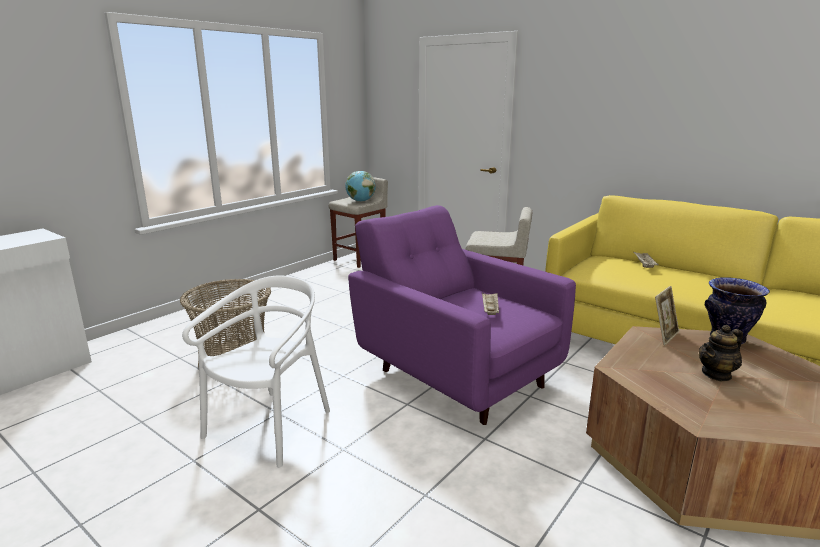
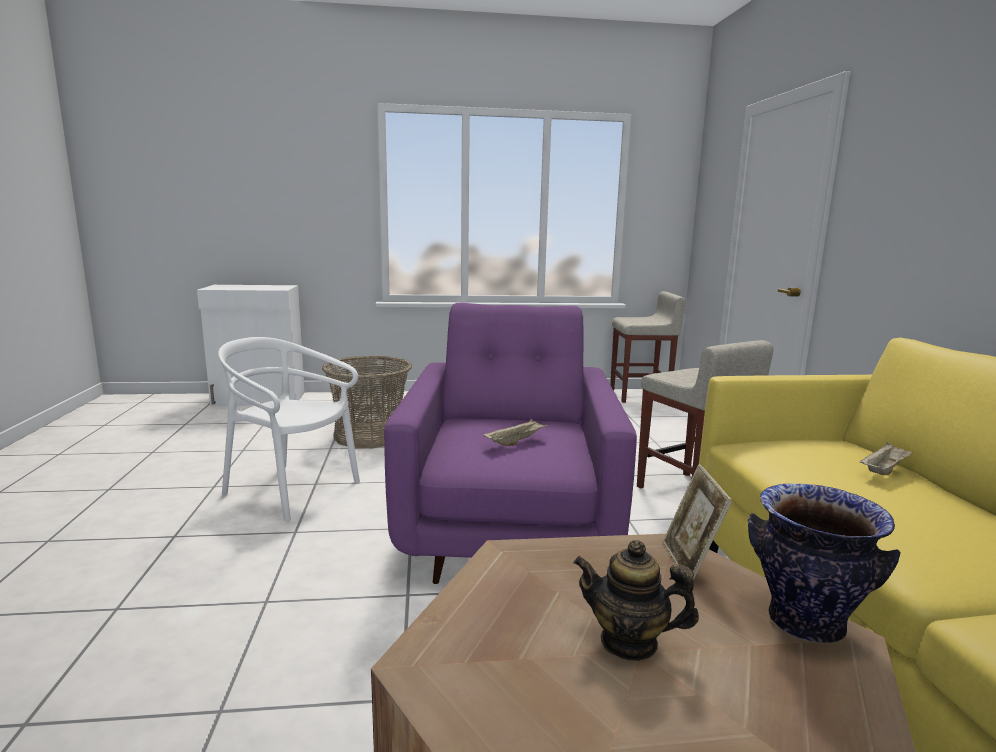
camera: 45 degrees right, 5 degrees down
(270, 427) = (291, 490): white chair -> white chair turned 135 degrees counterclockwise
(360, 201) = (645, 321): globe -> none
(663, 336) = (690, 563): picture frame -> picture frame turned 90 degrees clockwise

